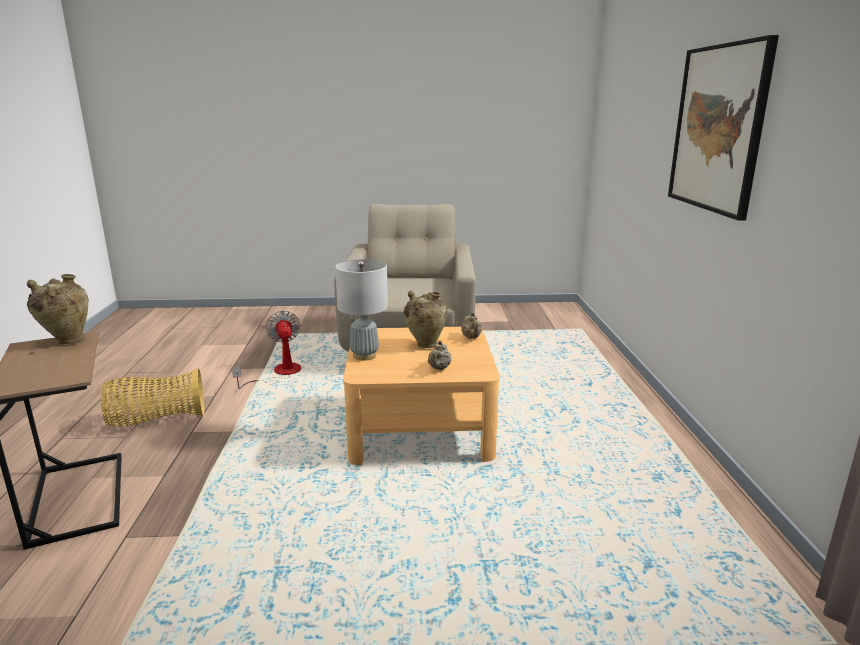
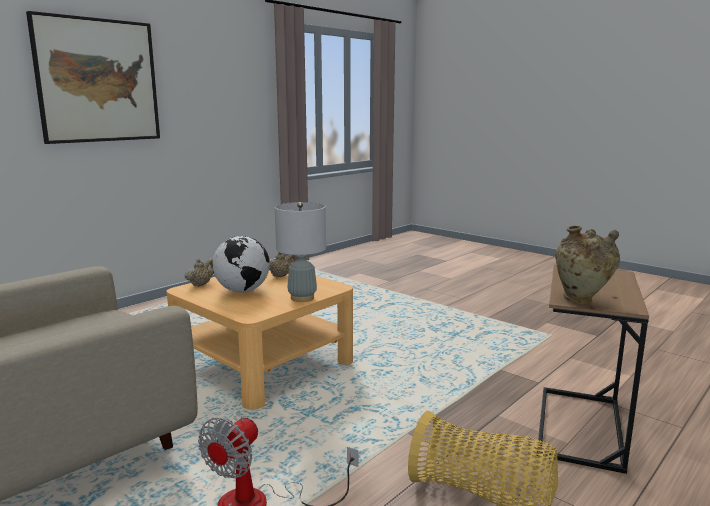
camera: 135 degrees left, 5 degrees down
(425, 344) = (243, 291): beige vase -> globe

